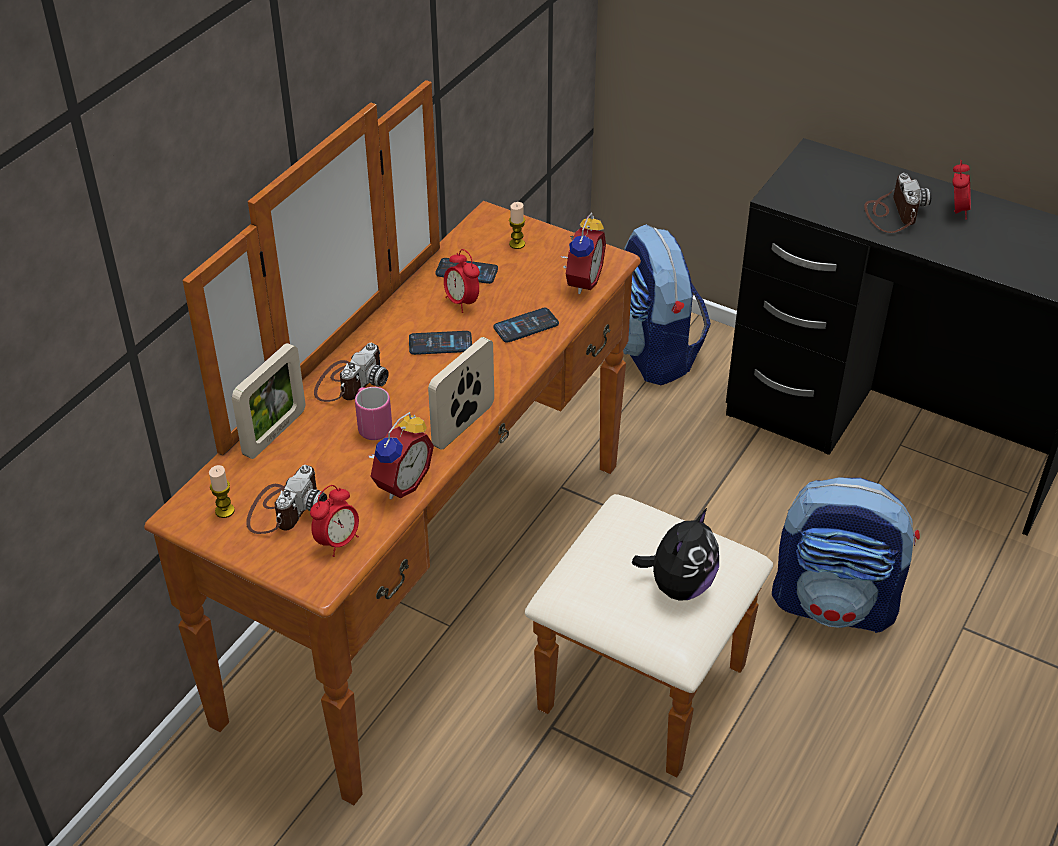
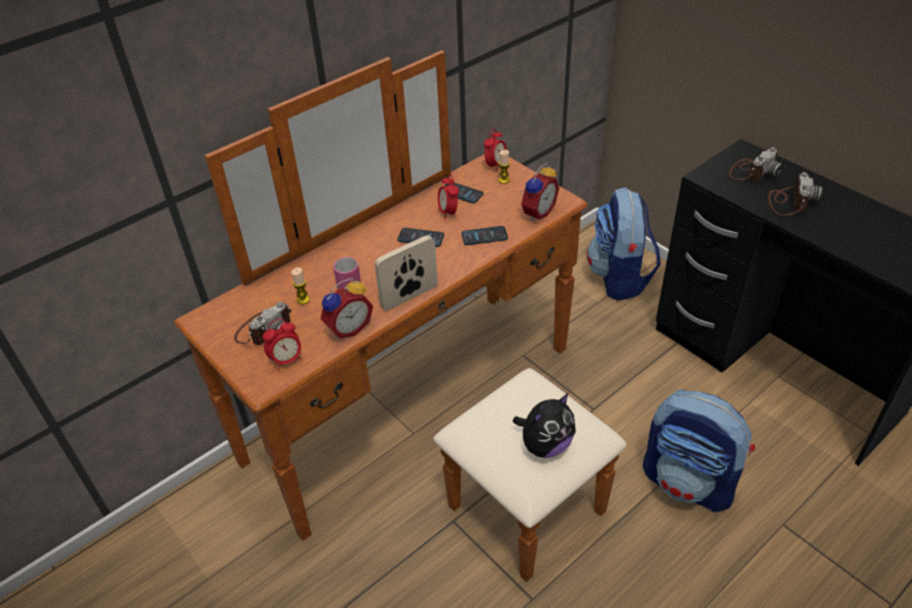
camera: 20 degrees right, 0 degrees up
(224, 511) = (226, 323): candle -> candle (303, 300)
(275, 433) = (284, 277): picture frame -> none
(349, 382) = (349, 252): camera -> camera (752, 171)
(956, 211) = (842, 208): alarm clock -> alarm clock (495, 165)

